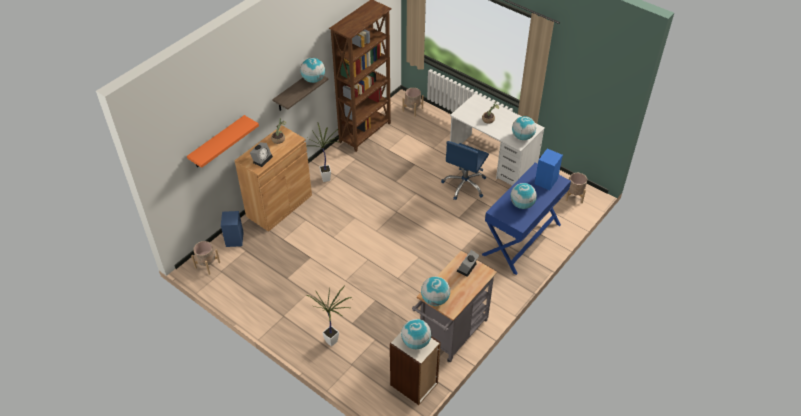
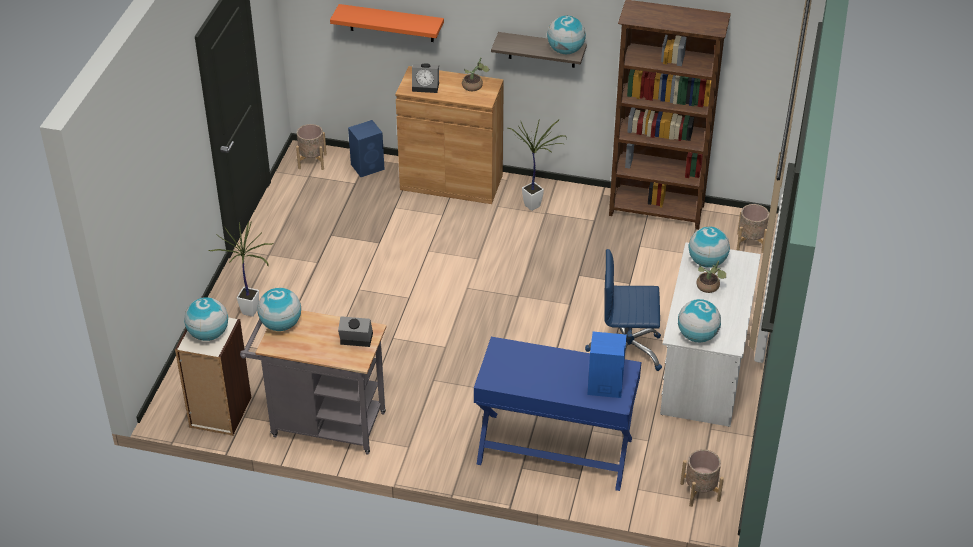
camera: 65 degrees right, 5 degrees down
(522, 204) = (533, 371): globe -> globe (707, 262)

